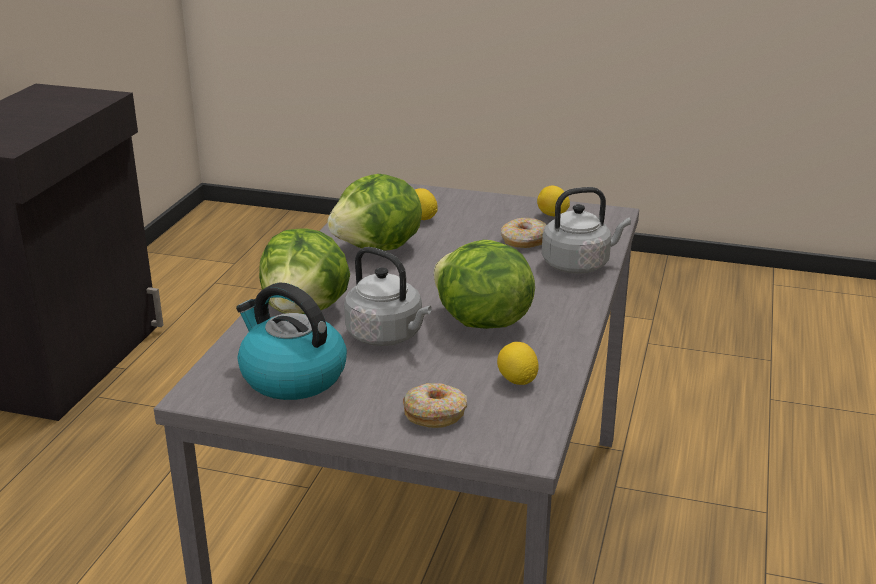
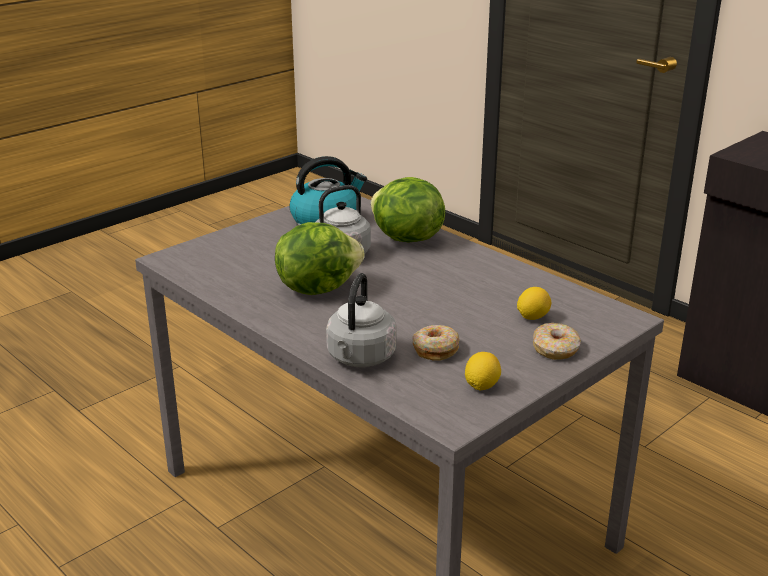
camera: 120 degrees right, 0 degrees up
(379, 248) = (483, 284): lettuce -> none
(435, 414) = (234, 245): donut -> donut (555, 349)
(517, 380) = (231, 276): lemon -> none

